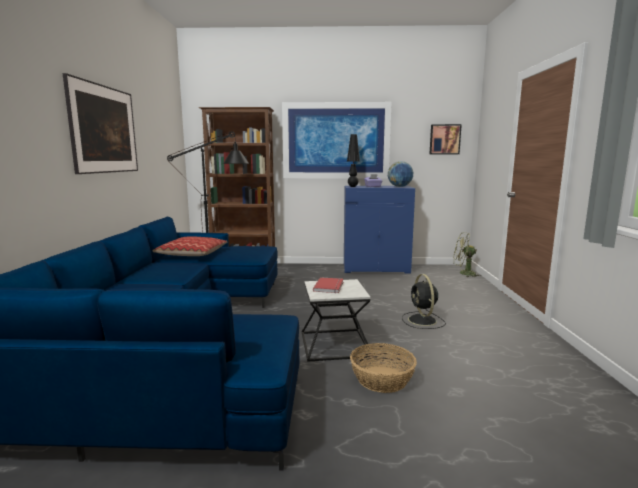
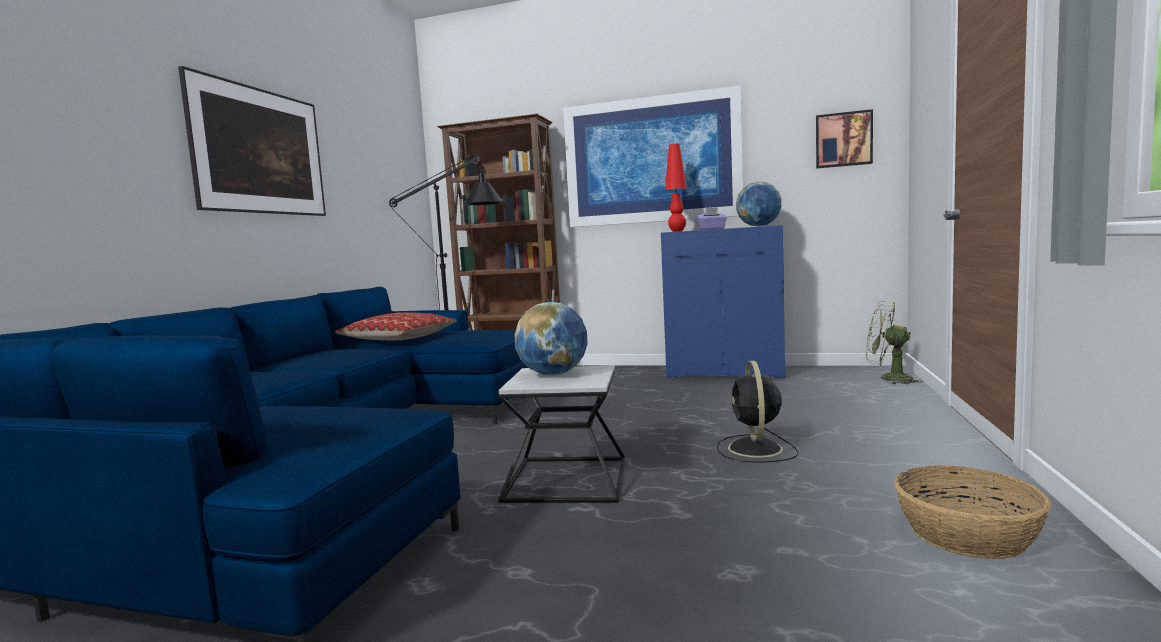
camera: 15 degrees right, 5 degrees down
(330, 286) = (553, 374): red book -> globe
(352, 186) = (677, 231): black table lamp -> red table lamp
(382, 379) = (608, 539): basket -> basket (968, 535)

